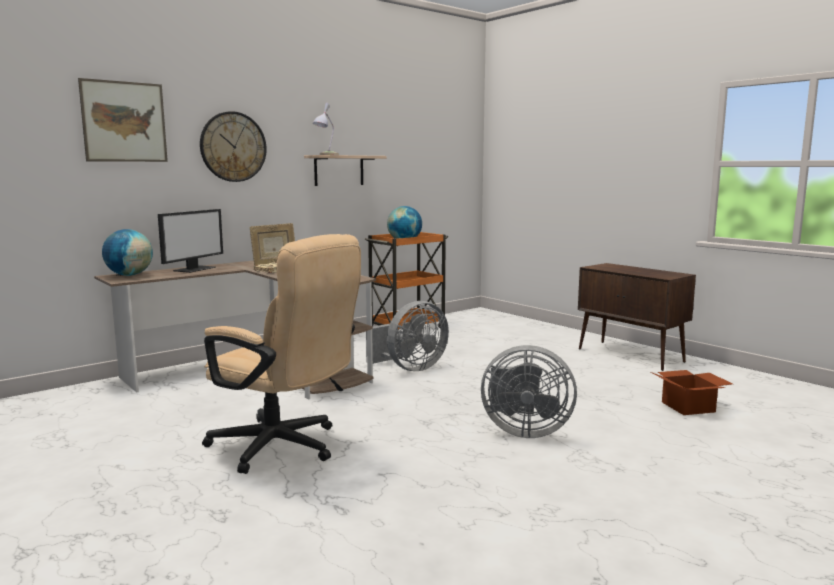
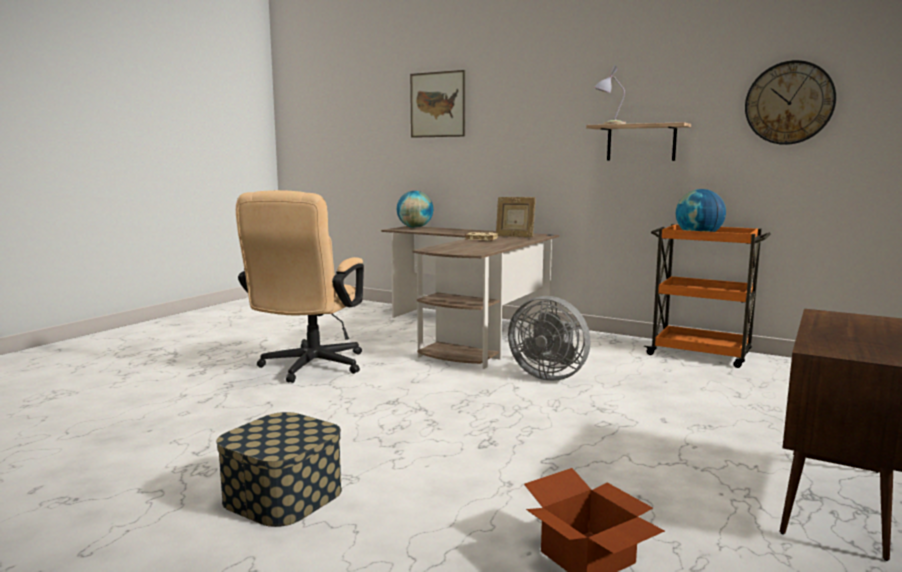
camera: 70 degrees right, 0 degrees up
(194, 269) = (462, 230): monitor -> none
(233, 147) = (521, 120): wall clock -> wall clock (789, 103)
(523, 431) = (396, 445): grey fan -> none
(604, 477) = (283, 495): none -> storage box

